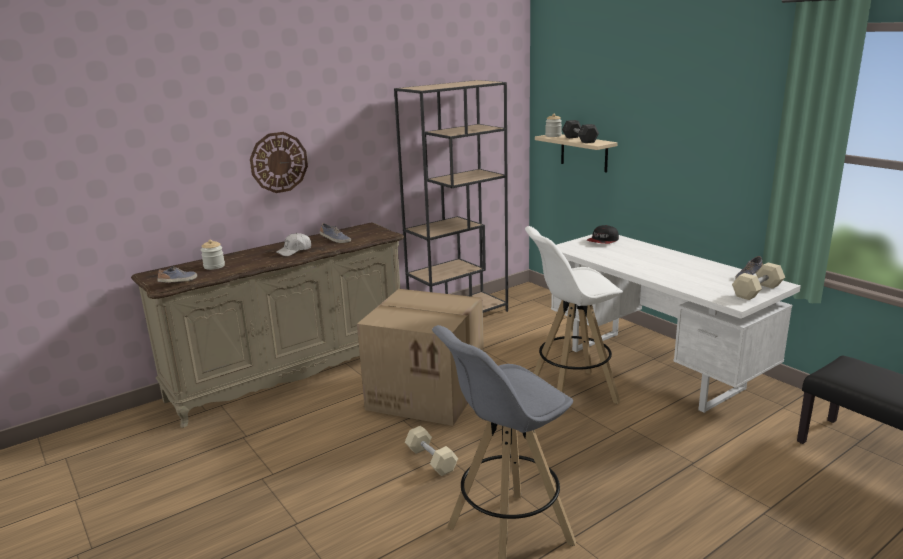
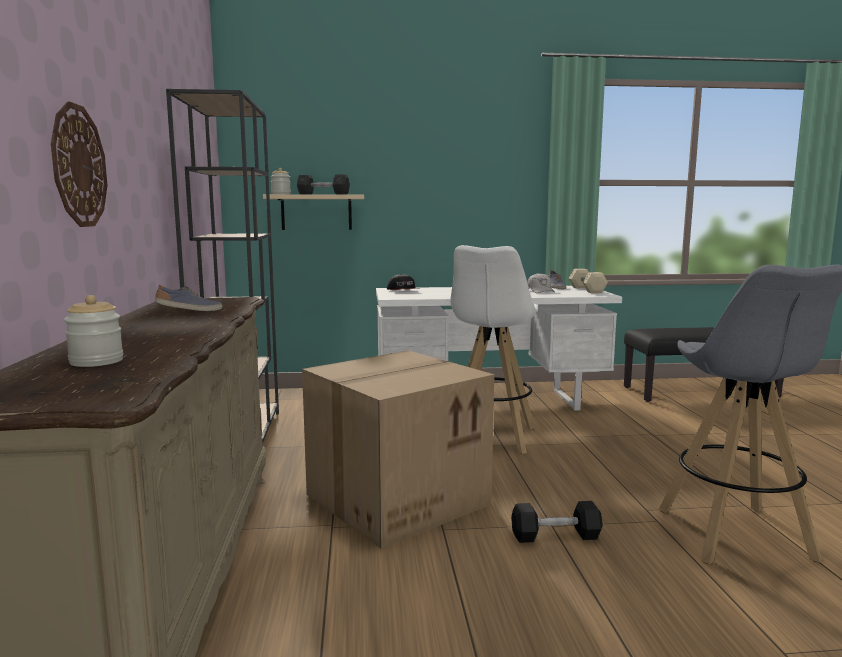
camera: 60 degrees left, 10 degrees down
(179, 282) = (115, 387): shoe -> none
(294, 251) = (174, 326): white cap -> white cap (540, 291)
(431, 460) = (555, 536): beige dumbbell -> black dumbbell

